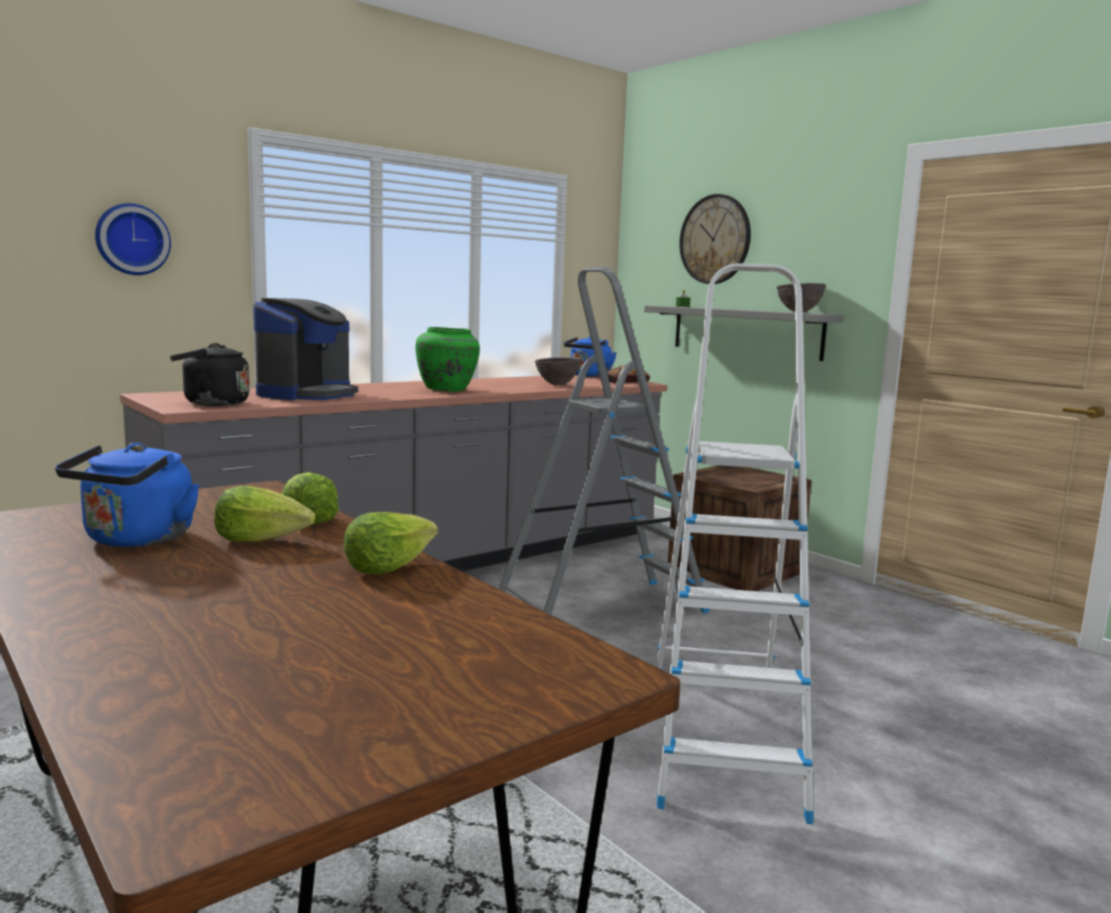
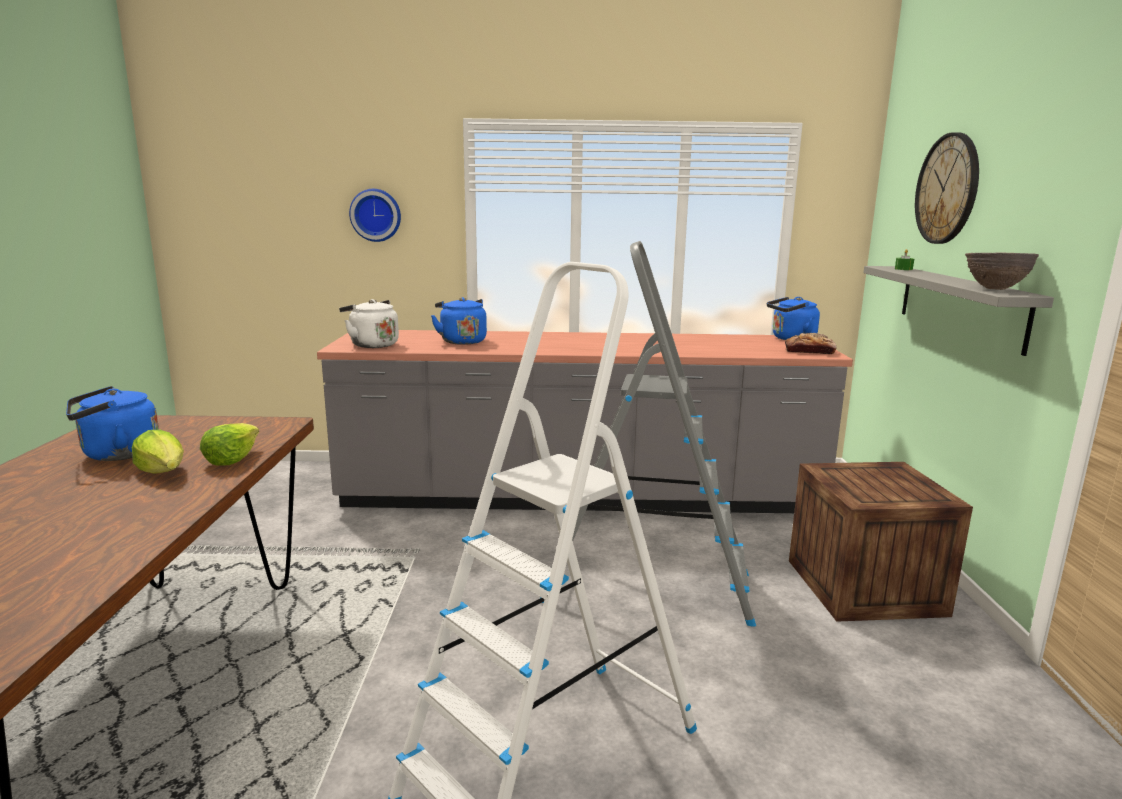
camera: 40 degrees right, 5 degrees up
(212, 403) = (372, 345): black kettle -> white kettle
(307, 394) = (462, 341): coffee machine -> blue kettle
(388, 567) = (152, 519): lettuce -> none
(447, 390) = (587, 346): green vase -> none
(557, 385) = (714, 349): brown bowl -> none

